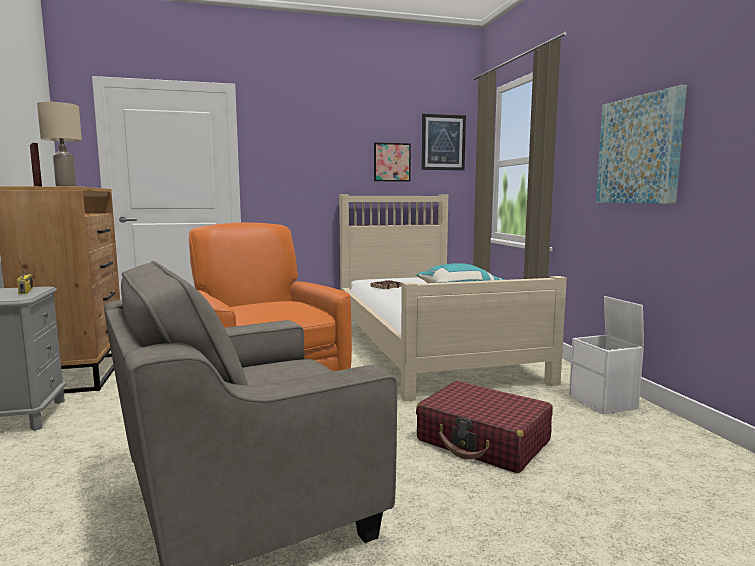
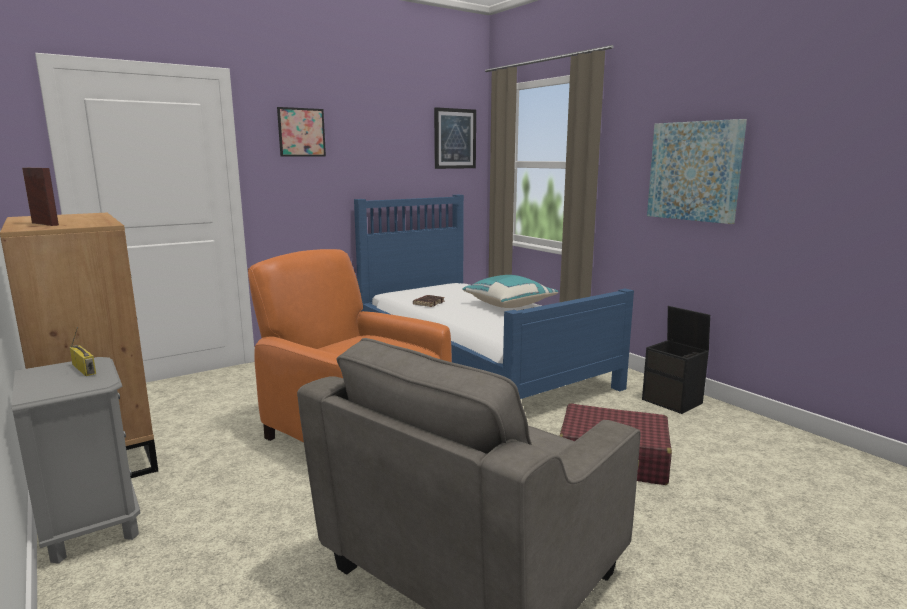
camera: 20 degrees left, 5 degrees up
(66, 186) = (97, 224): beige table lamp -> none
(392, 162) = (406, 161): picture -> picture (301, 132)
(428, 348) = (477, 362): beige bed -> blue bed
(604, 402) = (673, 401): white storage box -> black storage box

